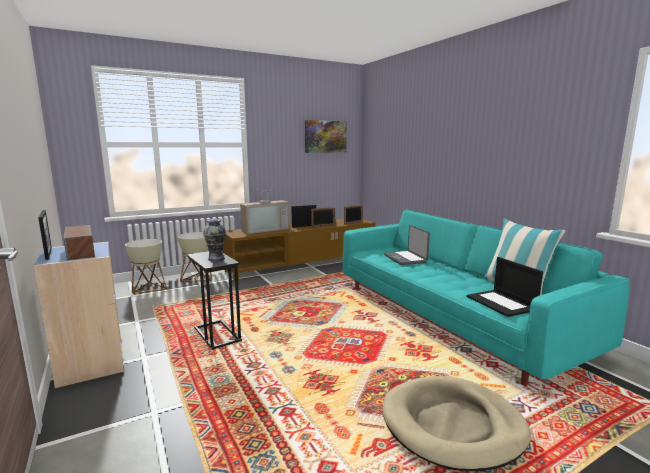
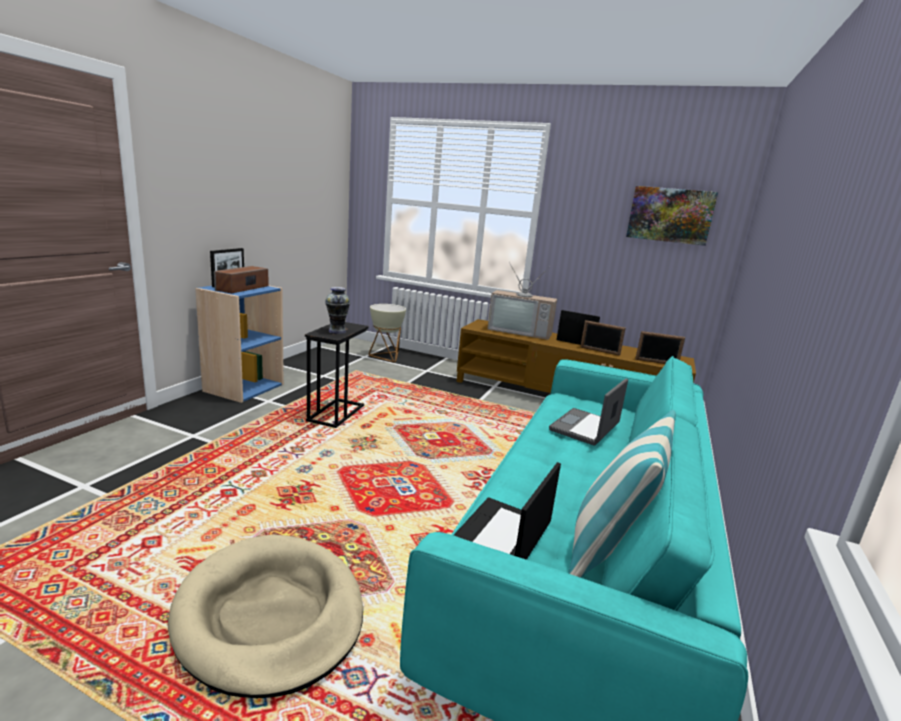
camera: 50 degrees right, 5 degrees up
(197, 278) = (437, 364): planter -> none

